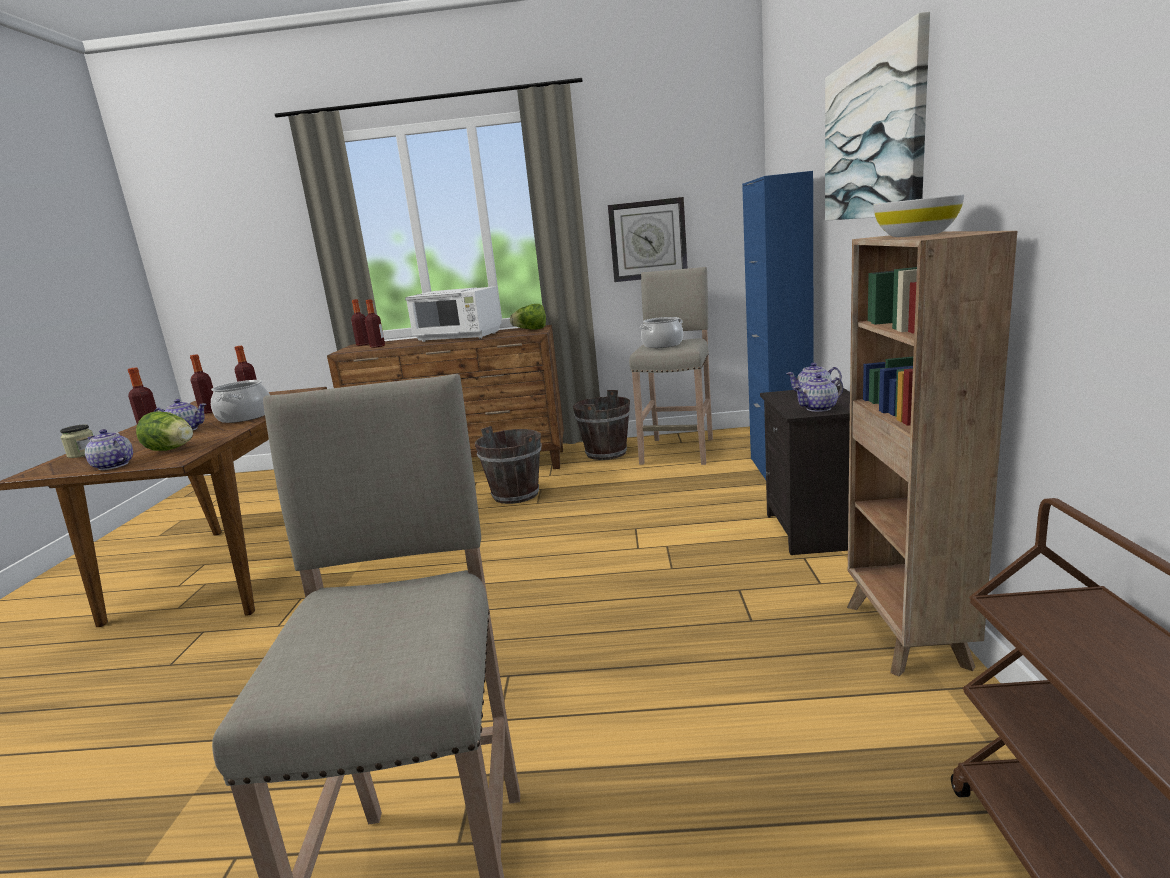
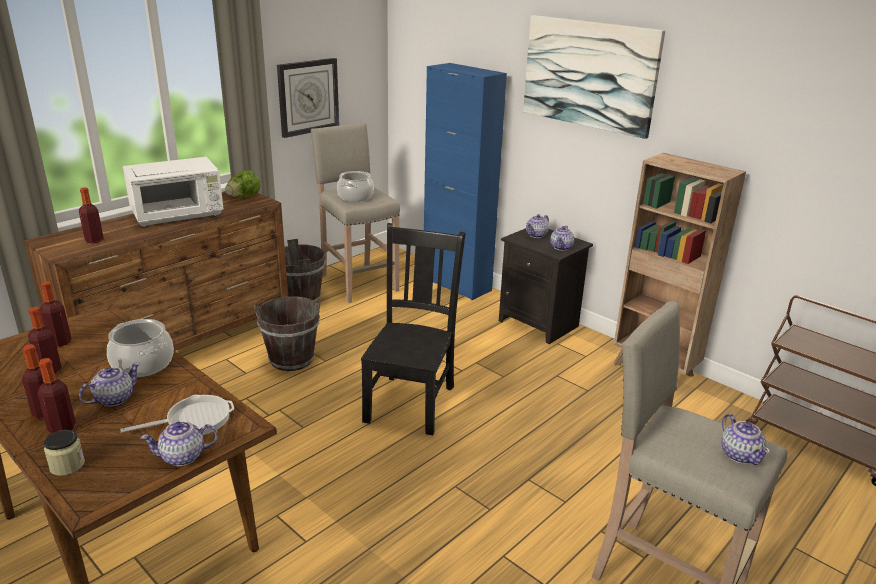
camera: 50 degrees left, 10 degrees up
(172, 450) = (193, 420): lettuce -> frying pan
(363, 344) = (53, 239): bottle -> bottle (62, 428)
(372, 660) = (740, 454): none -> teapot
(541, 557) = (411, 401): none -> black chair
(916, 235) = (688, 164): white bowl -> none

